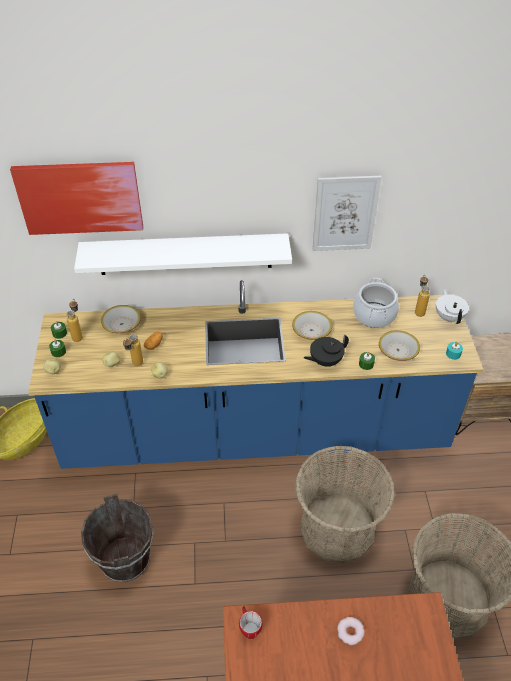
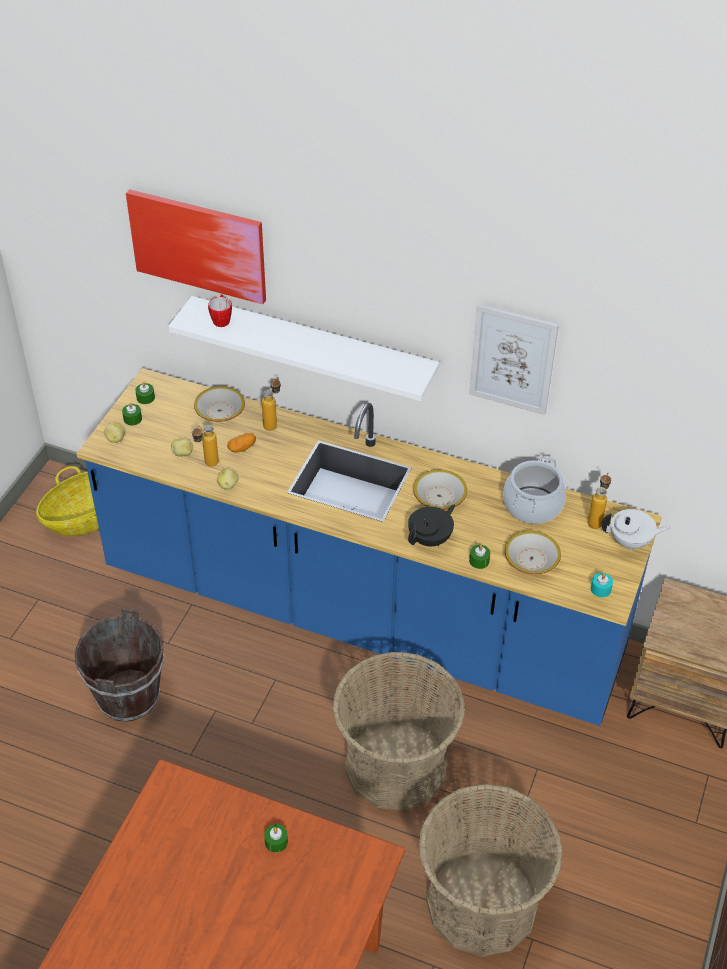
camera: 25 degrees right, 0 degrees up
(78, 335) = (165, 407): bottle -> bottle (273, 423)
(249, 627) = (173, 790): mug -> mug (221, 319)
(325, 361) = (430, 539): black teapot -> black teapot turned 135 degrees clockwise
(350, 632) = (276, 842): donut -> green candle
(449, 317) = (630, 542): white teapot -> white teapot turned 75 degrees clockwise

